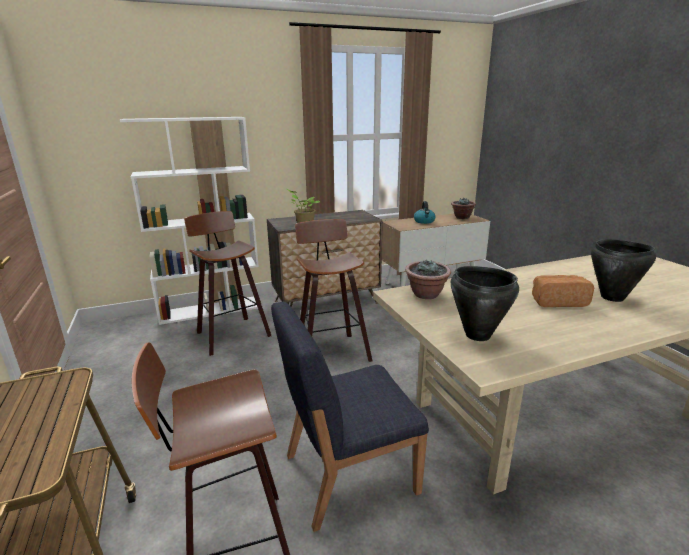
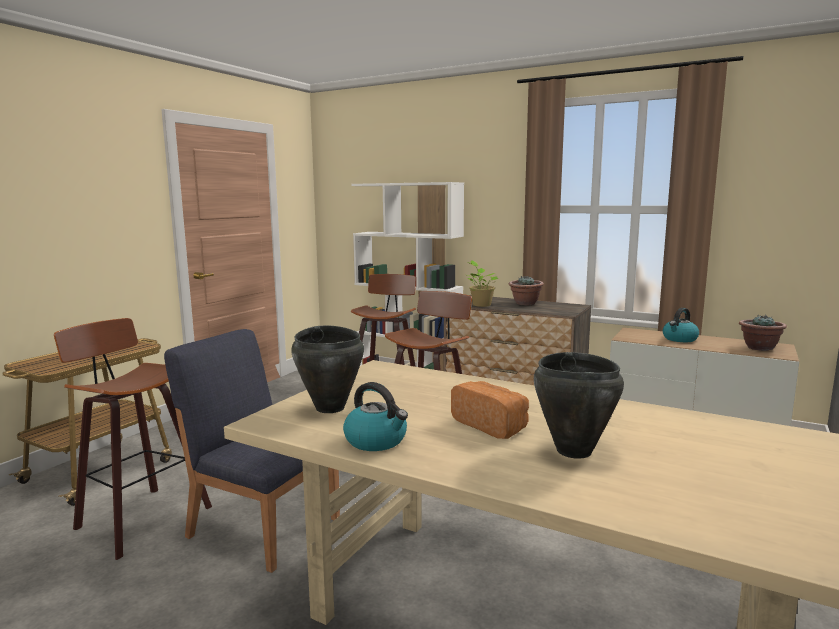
camera: 50 degrees right, 10 degrees down
(426, 294) = (398, 375): potted plant -> potted plant (525, 303)
(562, 339) = (377, 441): none -> kettle

